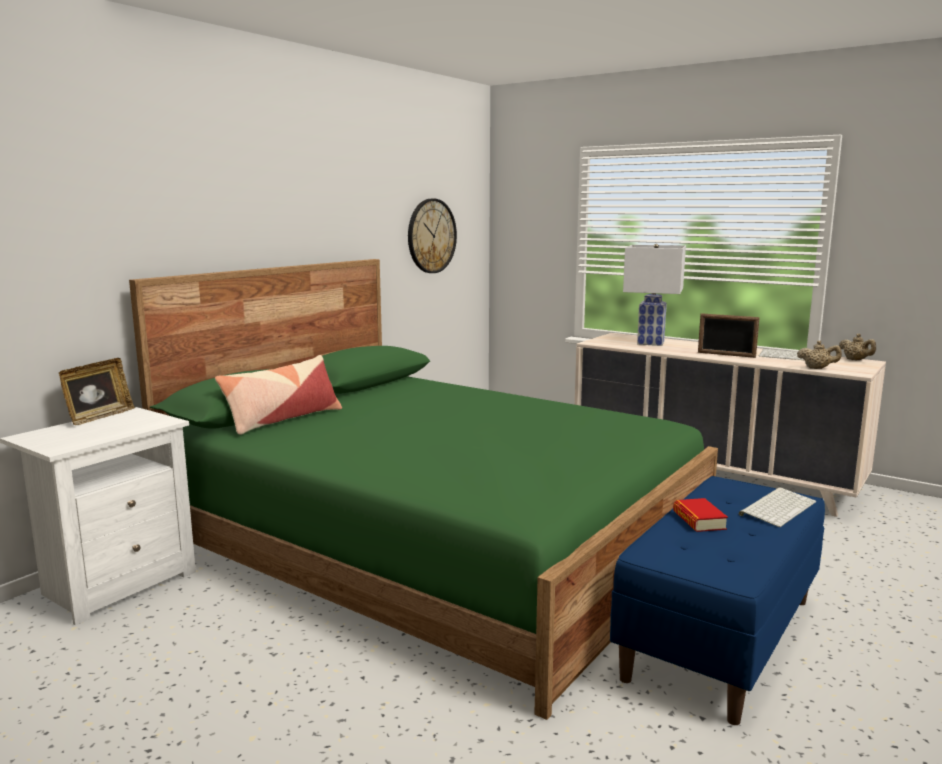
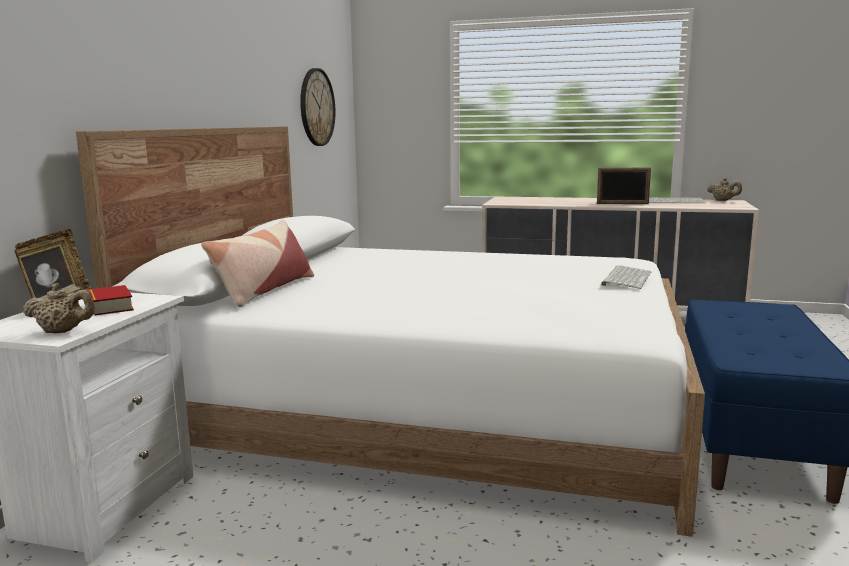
camera: 20 degrees left, 0 degrees up
(434, 544) = (428, 406): green bed -> white bed
(651, 343) = (545, 200): white table lamp -> none
(699, 520) = (734, 331): book -> book (110, 306)
(777, 507) = (774, 314): keyboard -> keyboard (625, 278)
(817, 368) = (709, 207): beige teapot -> beige teapot (63, 332)

